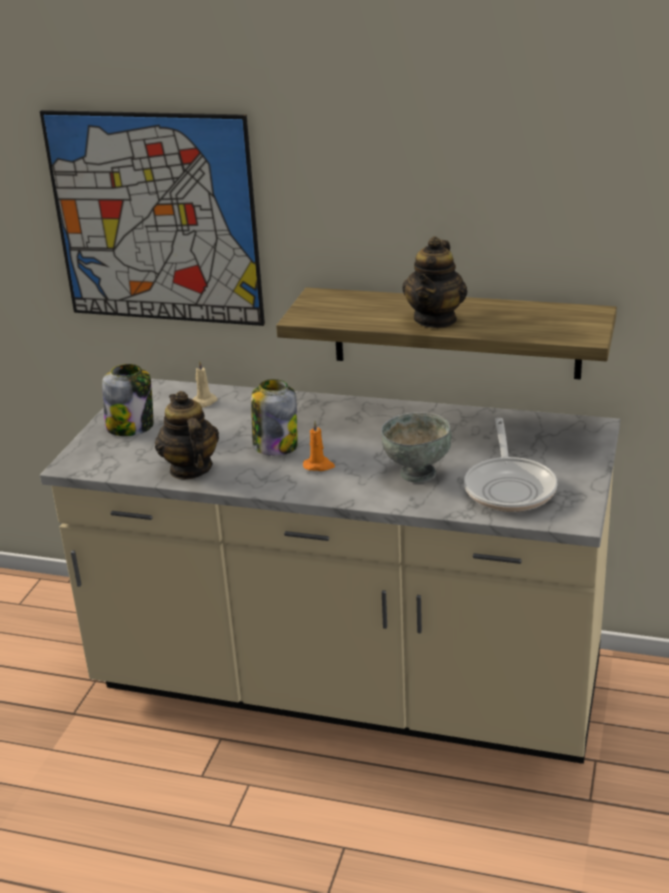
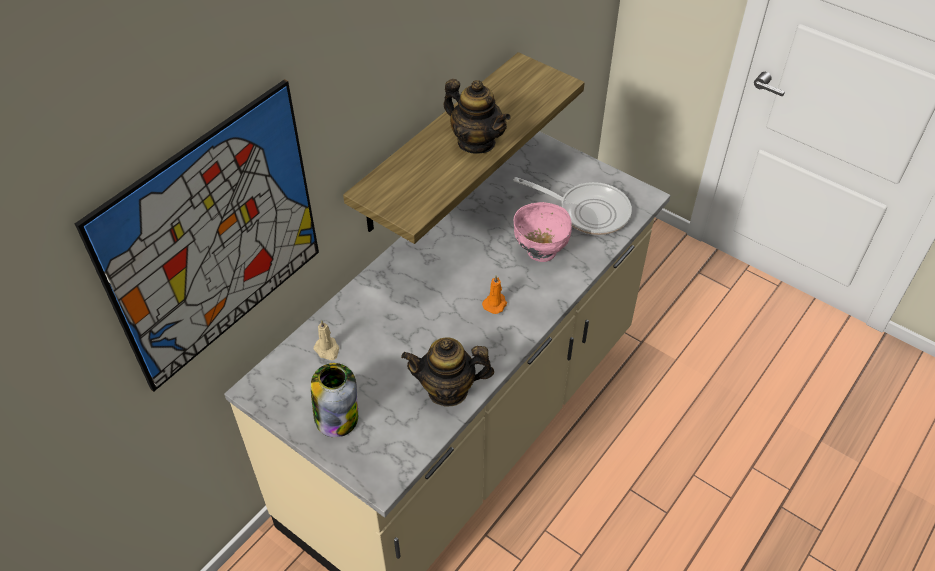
camera: 70 degrees left, 20 degrees up
(275, 446) = (444, 321): jar -> none
(416, 473) = (540, 251): grey bowl -> pink bowl

